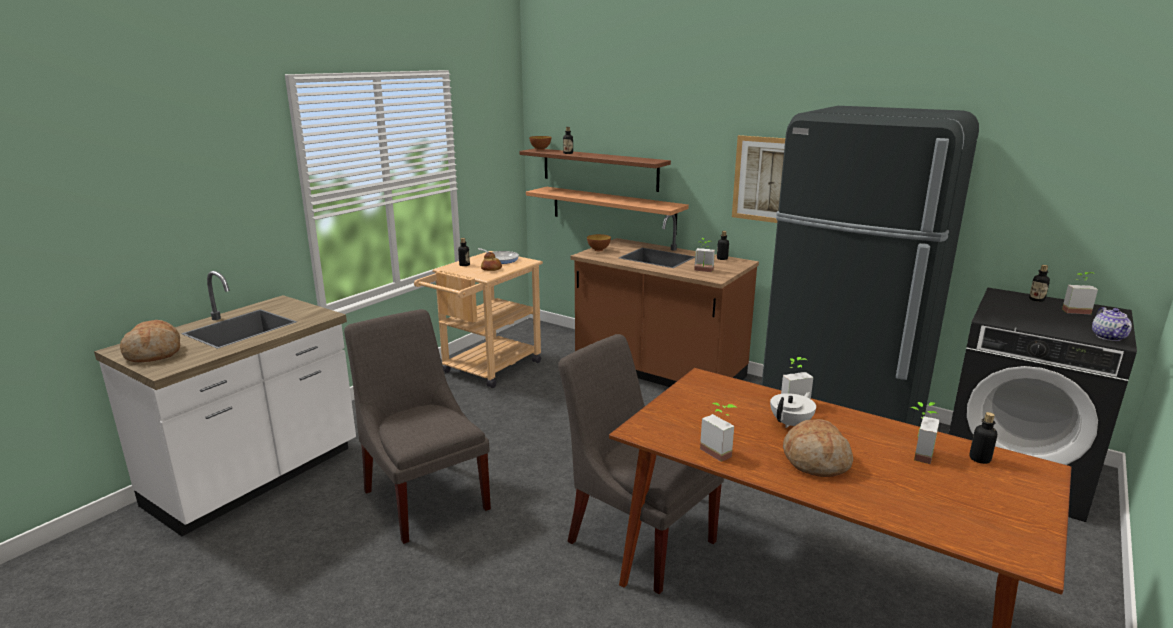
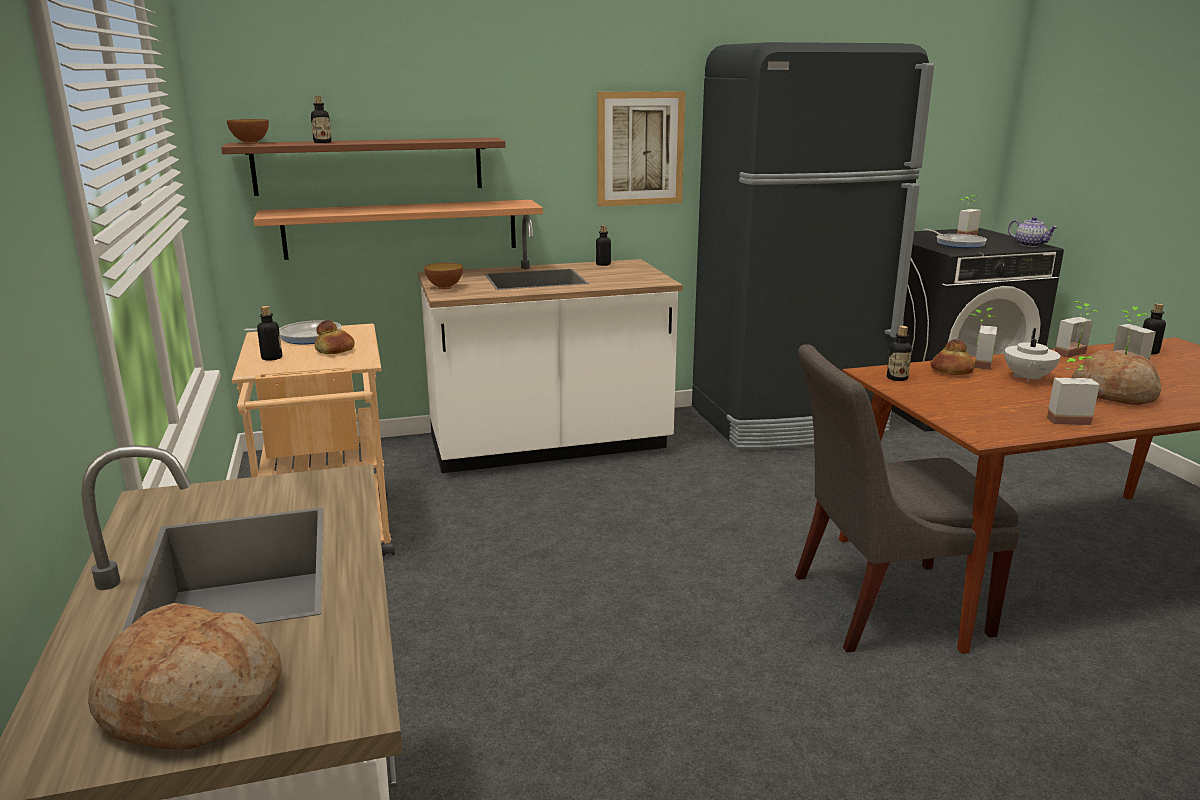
camera: 50 degrees left, 0 degrees up
(425, 496) = (612, 725): grey chair -> none
(658, 371) = (549, 446): brown counter -> white counter
(703, 271) = (626, 278): potted plant -> potted plant (1075, 355)
(755, 397) = (951, 371): none -> bread
(791, 424) = (1027, 378): white teapot -> white teapot turned 150 degrees counterclockwise
(1028, 315) = (958, 243): none -> frying pan
(1036, 299) = (926, 233): bottle -> bottle (897, 378)

